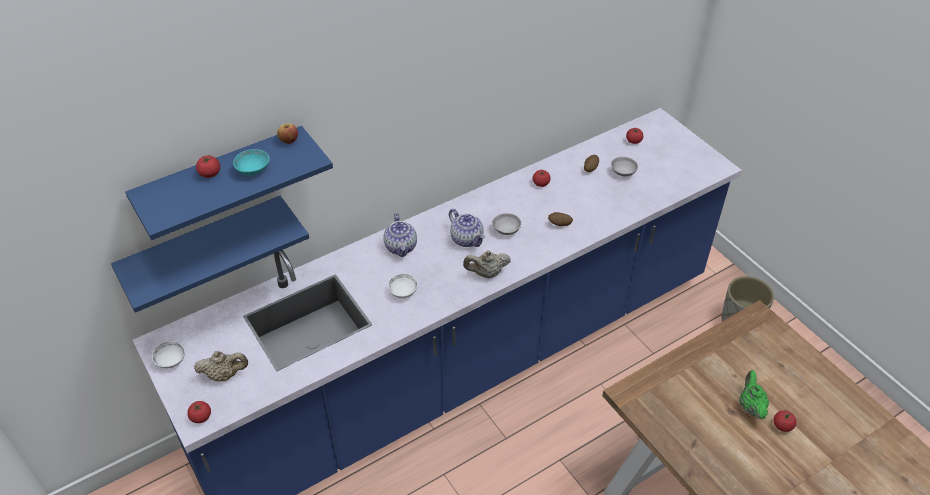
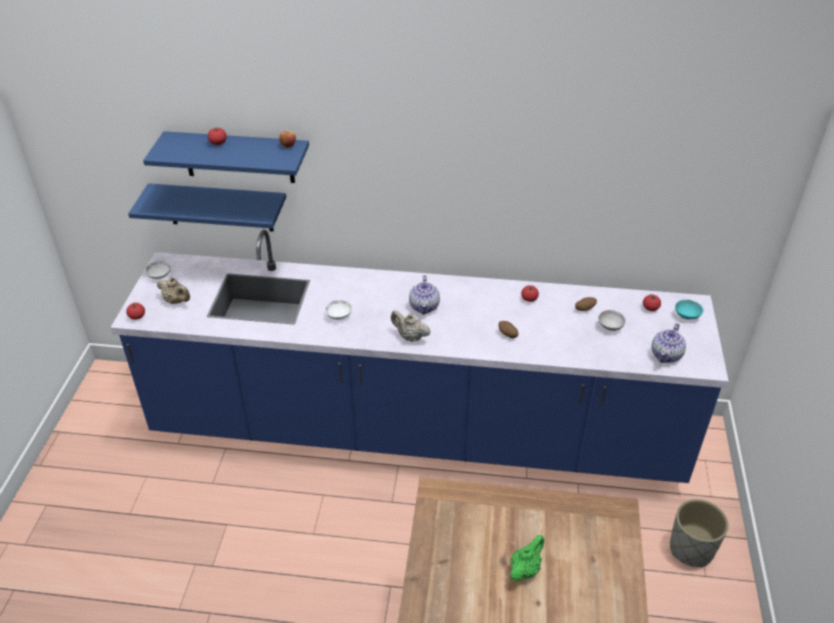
camera: 40 degrees right, 5 degrees down
(253, 170) = (244, 152): turquoise bowl -> turquoise bowl (687, 315)
(401, 247) = (372, 287): teapot -> teapot (666, 355)
(506, 230) = (461, 316): grey bowl -> none
(782, 426) = (534, 603): tomato -> none

